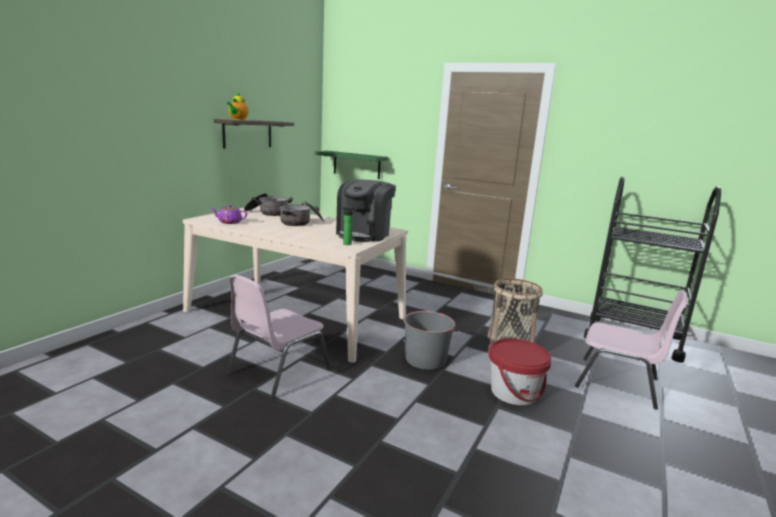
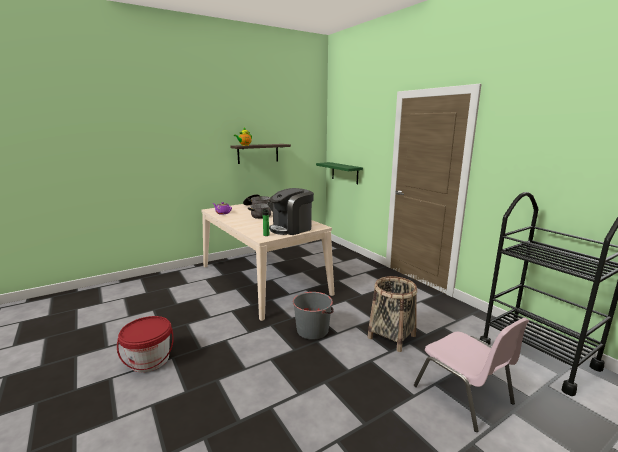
camera: 30 degrees right, 0 degrees up
(277, 371) = (210, 316): pink chair -> none
(514, 392) = (352, 374): red bucket -> red bucket (150, 360)

